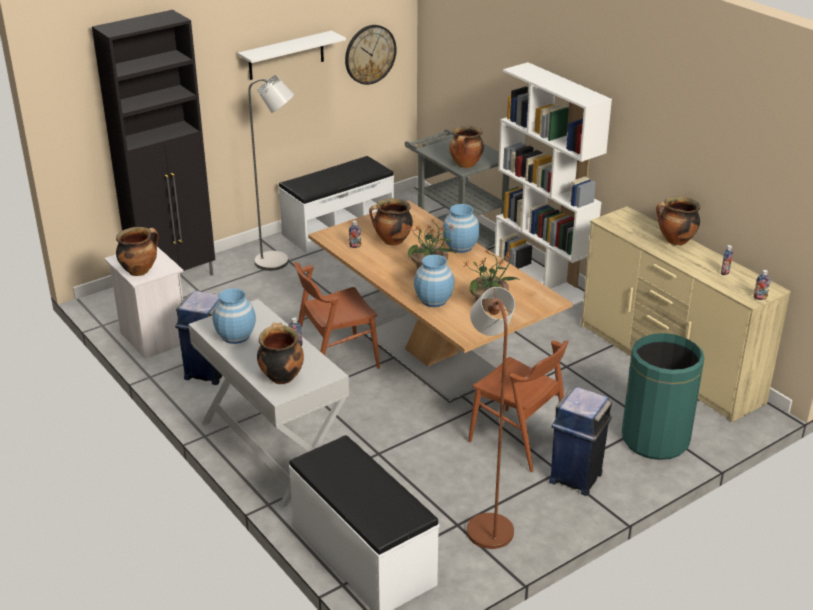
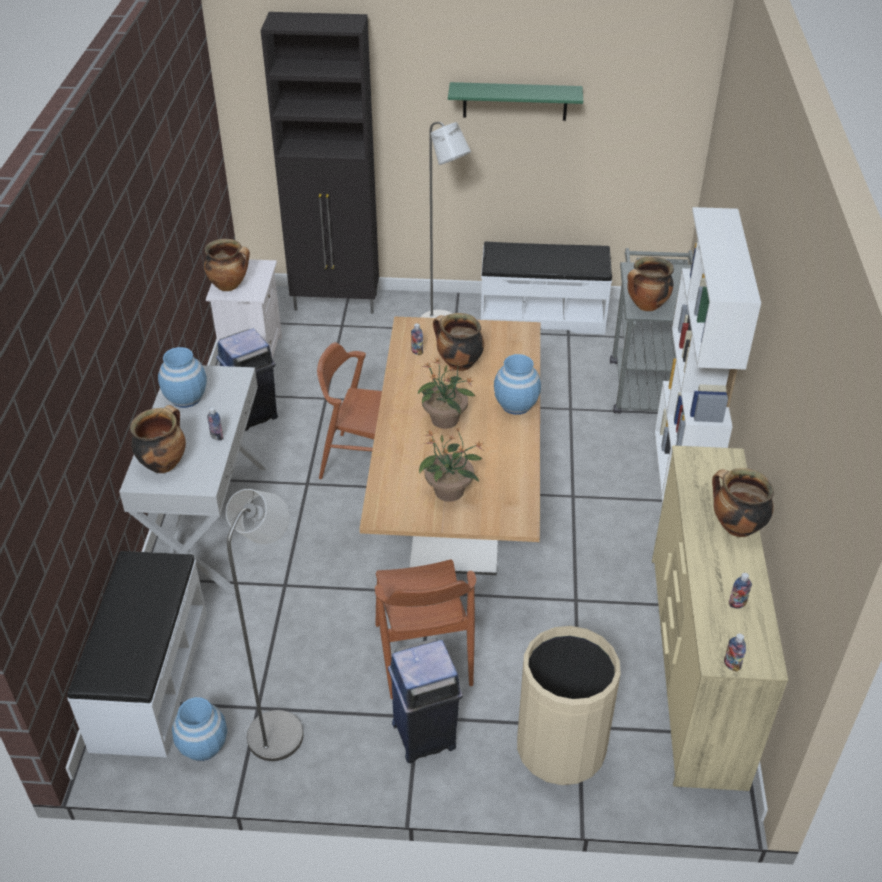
camera: 40 degrees right, 10 degrees up
(286, 55) = (515, 101): white shelf -> green shelf
(370, 54) = (635, 128): wall clock -> none
(433, 300) = (406, 455): blue vase -> blue vase (203, 746)
(487, 525) = (281, 727): brown floor lamp -> grey floor lamp
(655, 439) = (561, 748): green trash can -> beige trash can

